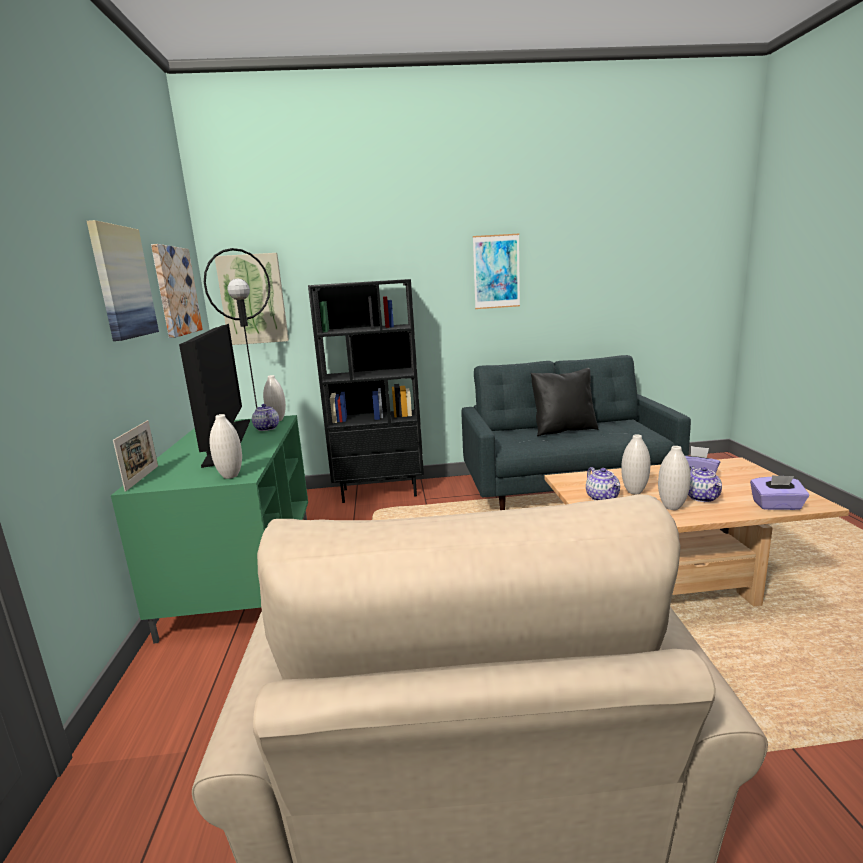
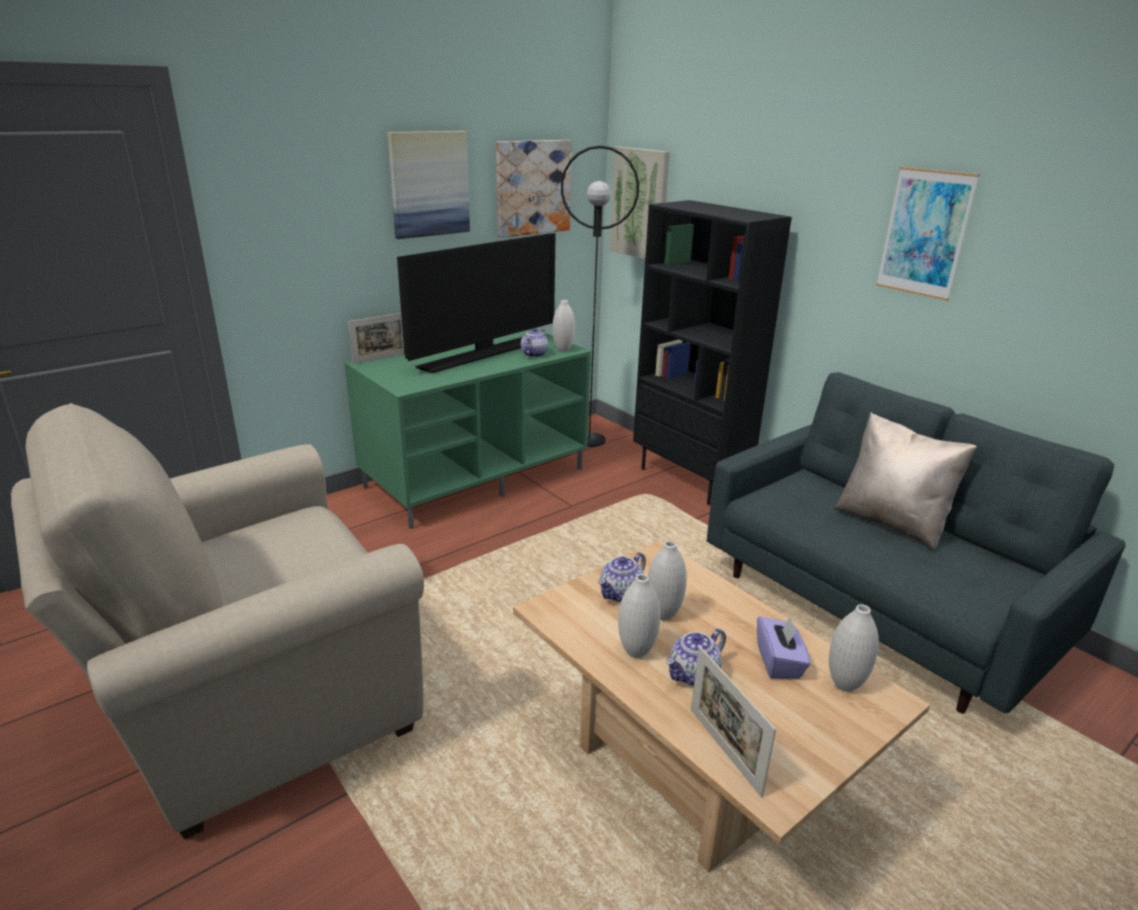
camera: 55 degrees right, 10 degrees up
(230, 476) = (404, 383): white vase -> white vase (845, 684)
(563, 430) = (891, 522): black pillow -> beige pillow
(777, 506) = (724, 750): purple tissue box -> picture frame

